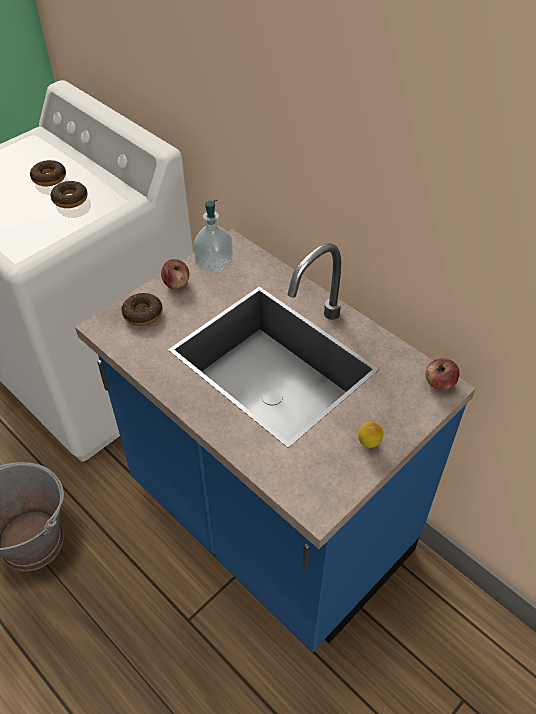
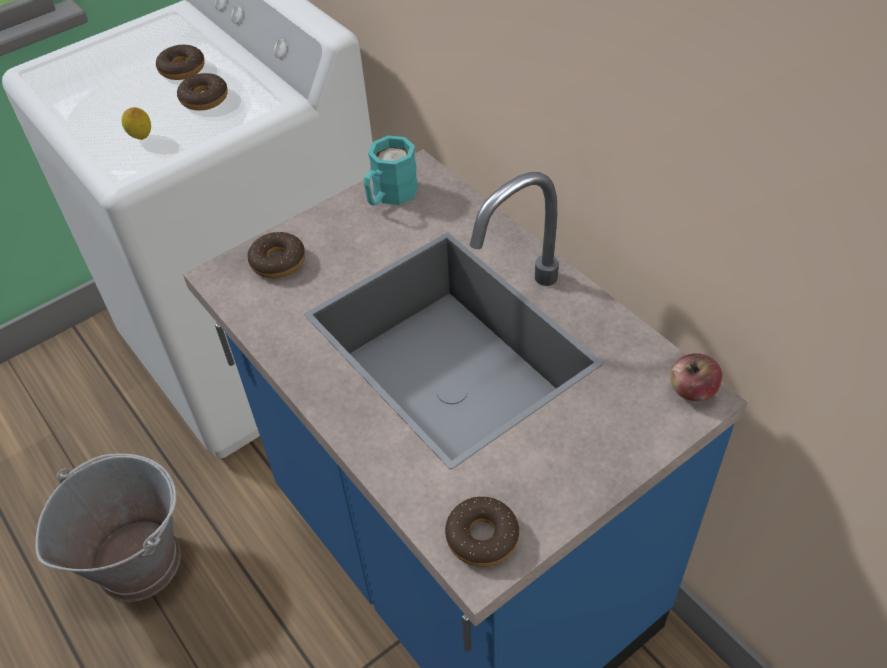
camera: 10 degrees right, 0 degrees up
(176, 283) = (332, 221): apple -> none
(214, 263) = (389, 196): soap dispenser -> turquoise mug
(316, 490) = (482, 537): none -> donut
(368, 445) = (570, 475): lemon -> lemon (142, 139)

